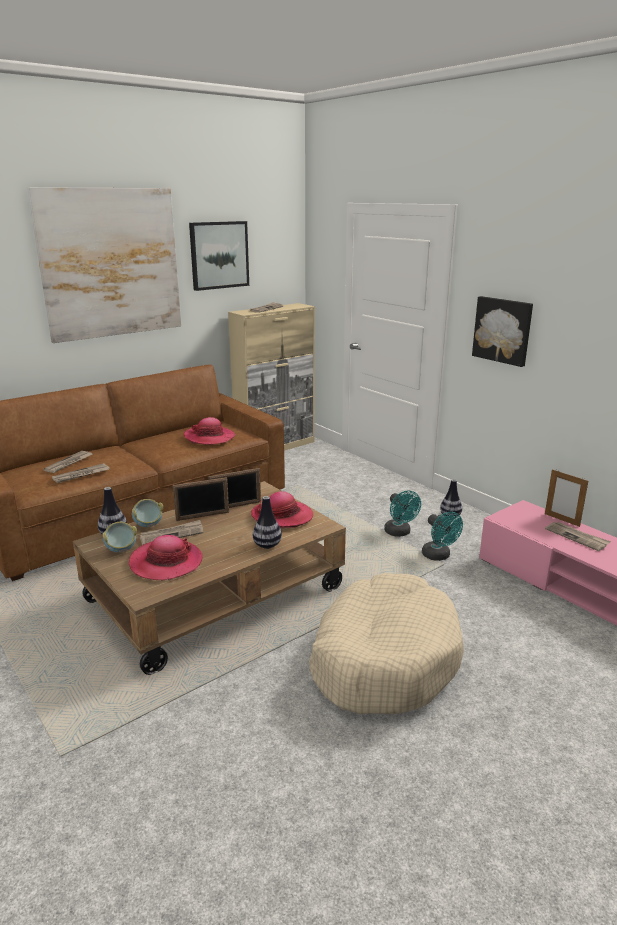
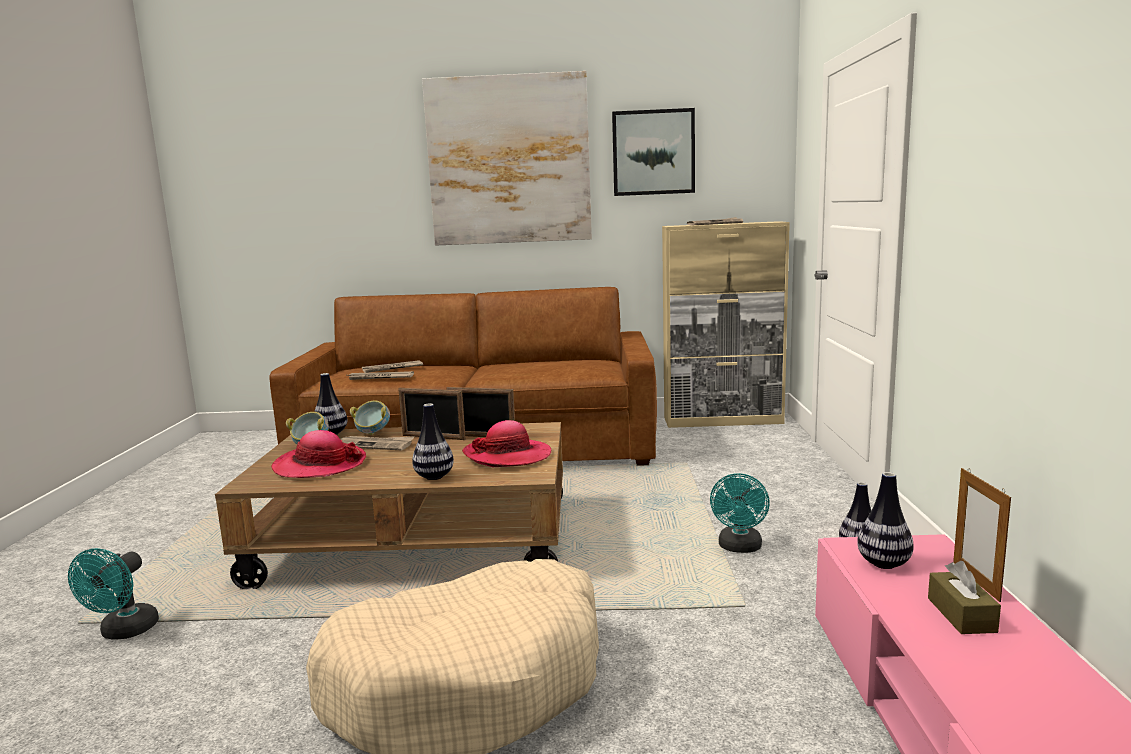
camera: 40 degrees right, 10 degrees down
(209, 437) = (558, 368): hat -> none
(439, 556) = (754, 594): turquoise fan -> turquoise fan (124, 632)
(503, 330) = (957, 212): picture -> none
(524, 523) = (884, 564): none -> vase
(577, 537) = (961, 615): newspaper -> brown tissue box

